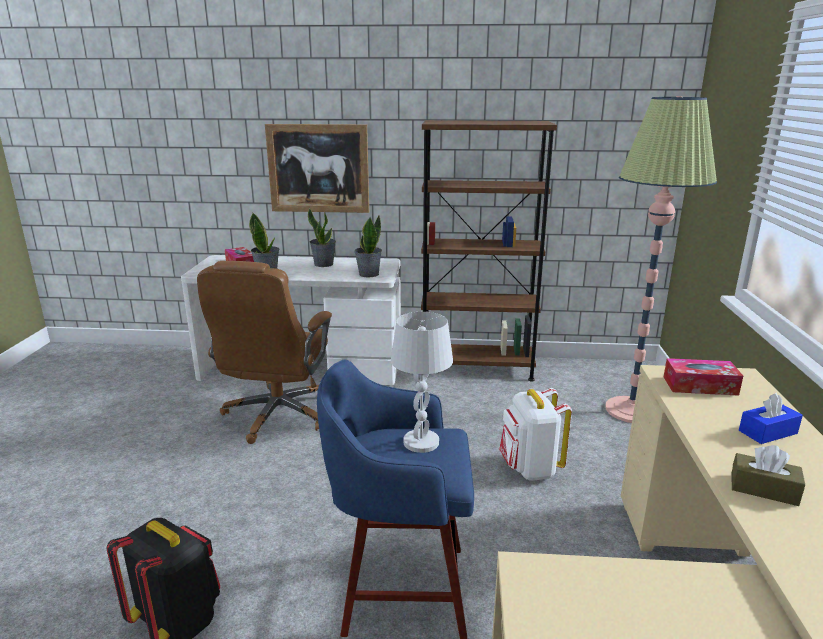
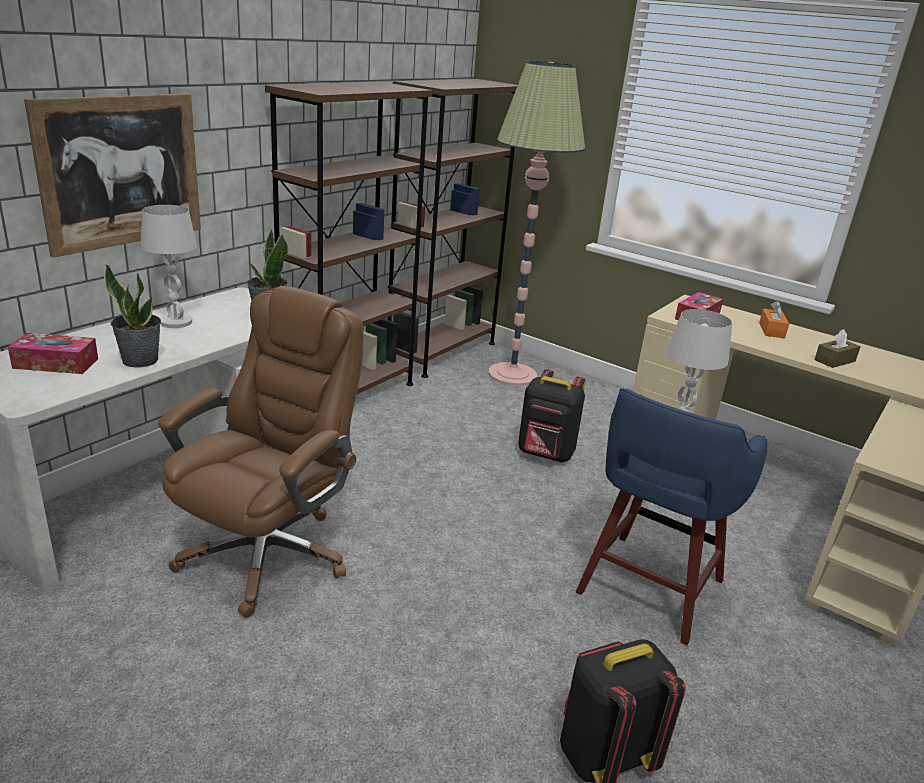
camera: 60 degrees left, 5 degrees up
(277, 415) = (268, 553): brown office chair -> brown office chair turned 105 degrees counterclockwise
(324, 264) = (176, 322): potted plant -> white table lamp
(530, 469) = (545, 454): white backpack -> black backpack
(603, 372) = (441, 352): none -> brown bookcase
(767, 432) = (771, 330): blue tissue box -> orange tissue box

